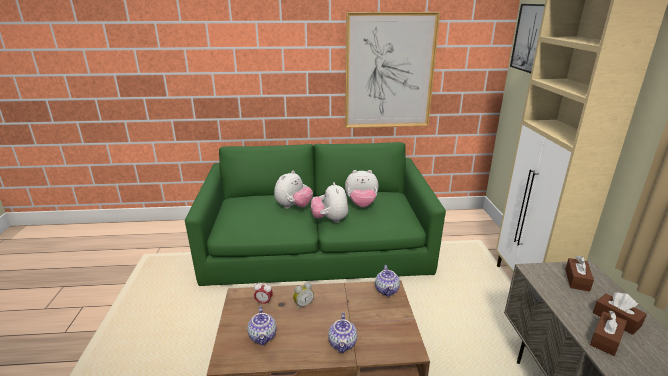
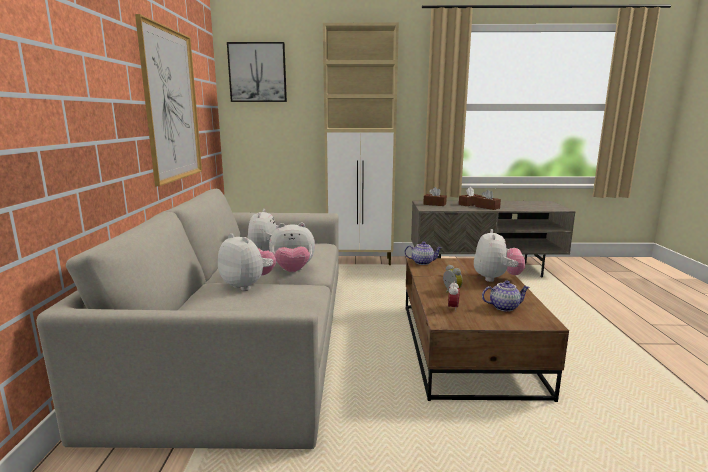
camera: 85 degrees left, 10 degrees down
(317, 245) = (244, 342): green sofa -> grey sofa
(343, 344) = (496, 279): teapot -> plush toy

